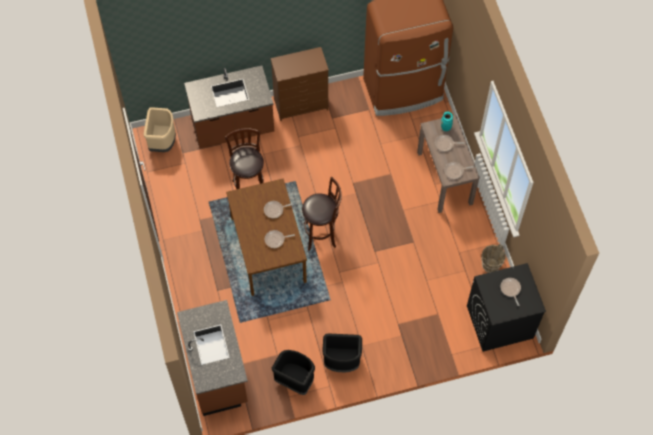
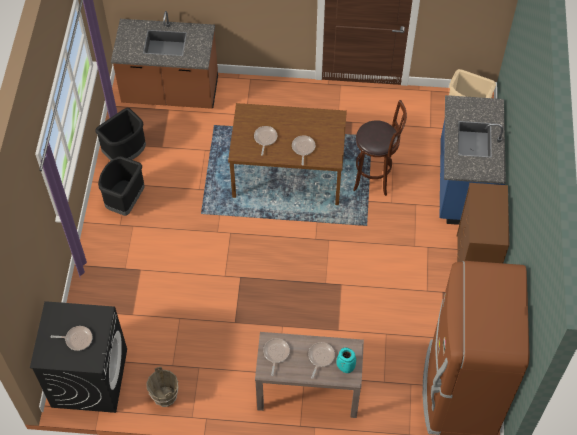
camera: 110 degrees right, 5 degrees down
(233, 127) = (463, 184): brown counter -> blue counter
(322, 234) = (285, 230): brown stool -> none

